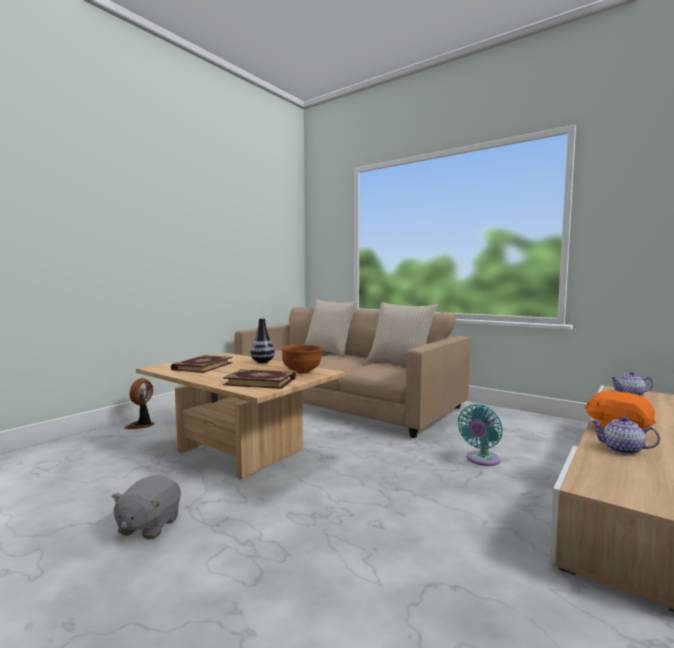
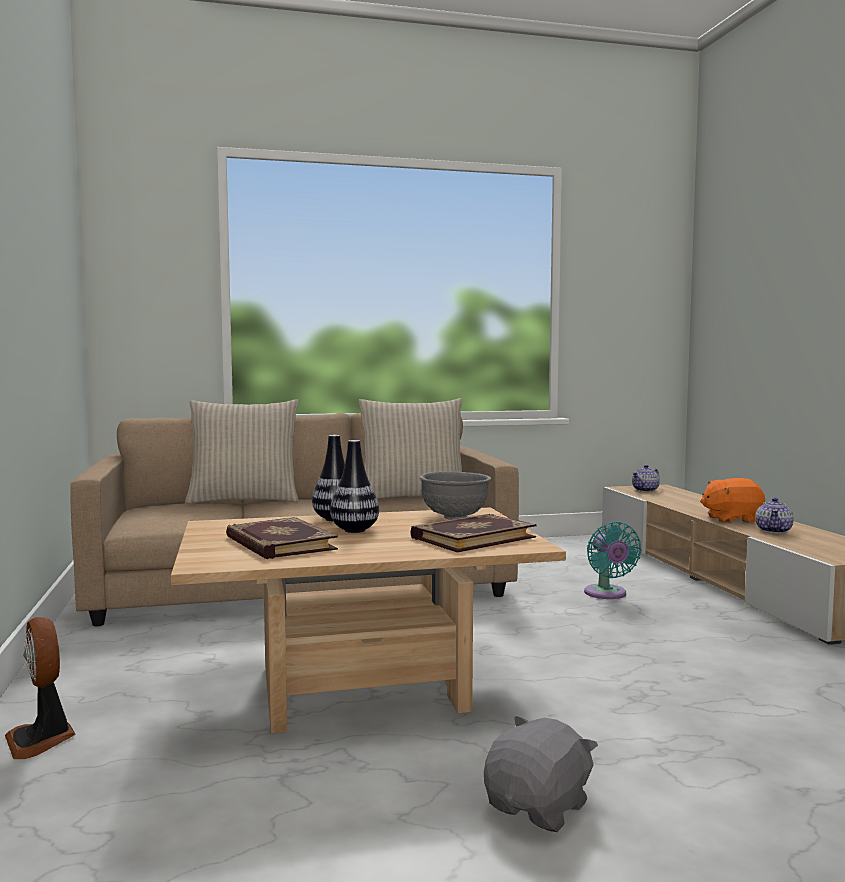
camera: 50 degrees left, 0 degrees up
(148, 526) = (539, 807): grey plush toy -> grey plush toy turned 105 degrees counterclockwise
(244, 367) = (354, 530): none -> vase
(302, 372) = (455, 518): brown bowl -> grey bowl
(623, 450) = (774, 531): teapot -> teapot turned 45 degrees counterclockwise

